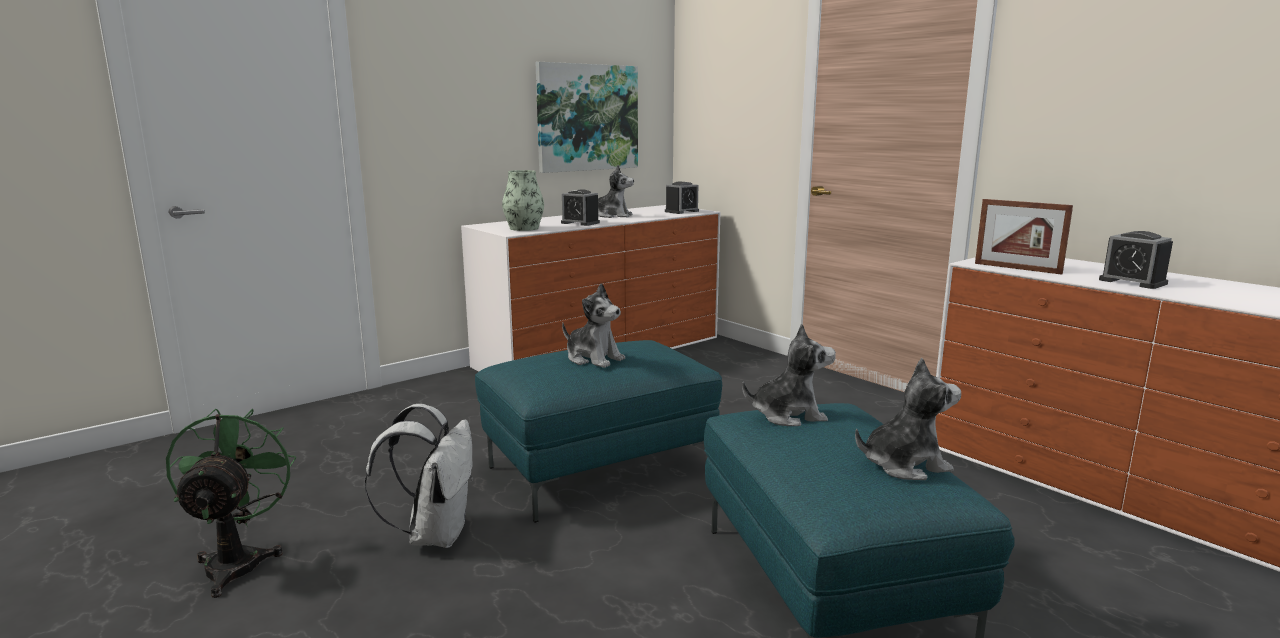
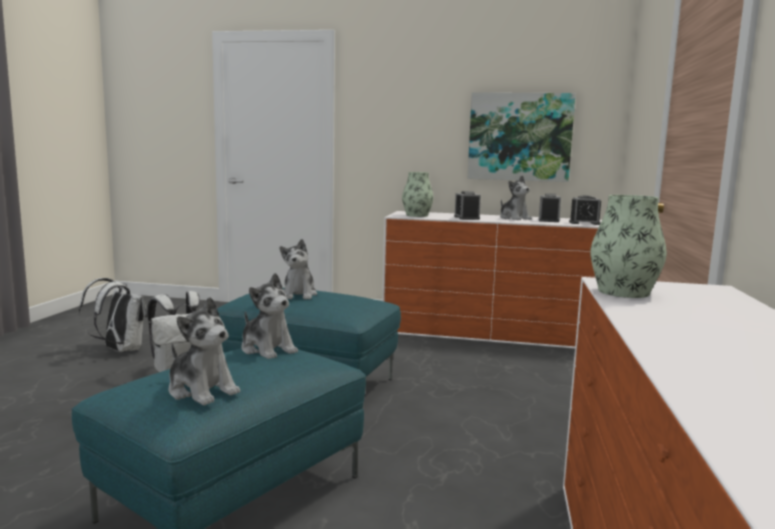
camera: 50 degrees right, 5 degrees down
(238, 560) = (120, 350): green fan -> white backpack
(1017, 268) = (623, 292): picture frame -> vase
(1132, 282) = (688, 327): alarm clock -> alarm clock (548, 220)

